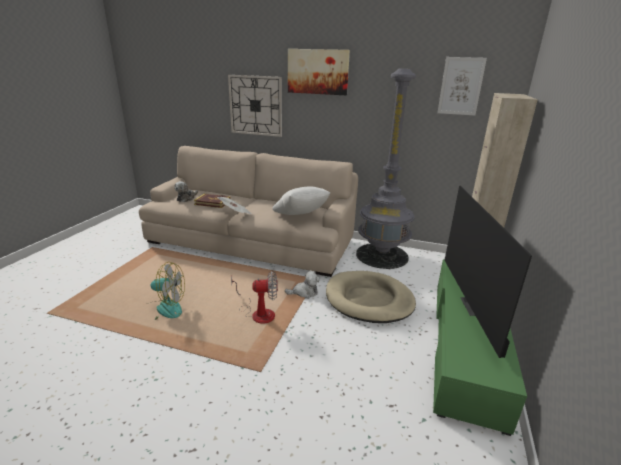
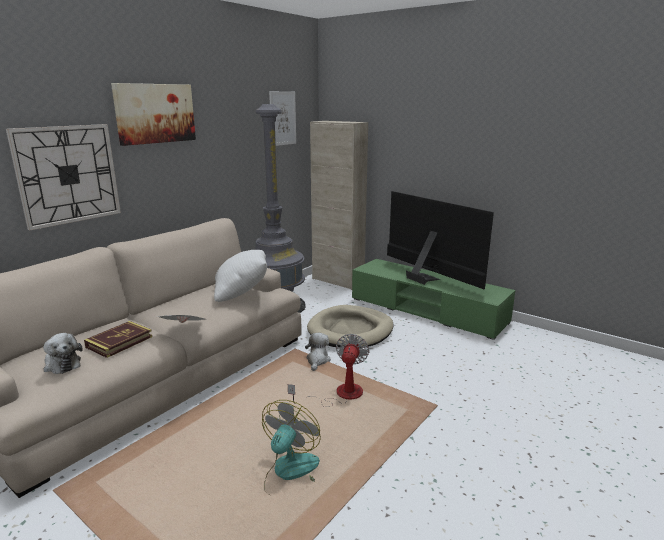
camera: 70 degrees left, 5 degrees down
(475, 307) = (426, 277): television -> television turned 150 degrees counterclockwise

